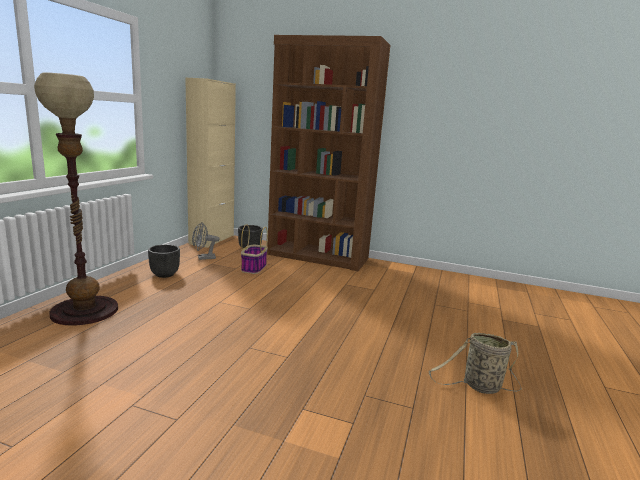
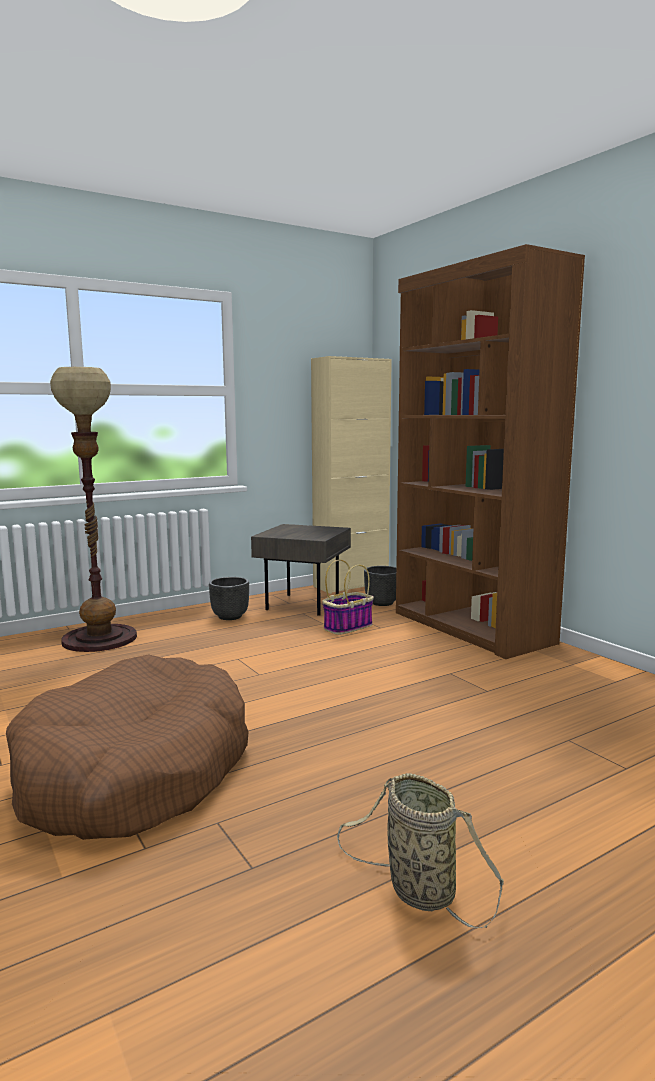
camera: 40 degrees right, 5 degrees down
(203, 258) = (304, 605): grey fan -> grey side table
(276, 388) = (134, 772): none -> brown dog bed

